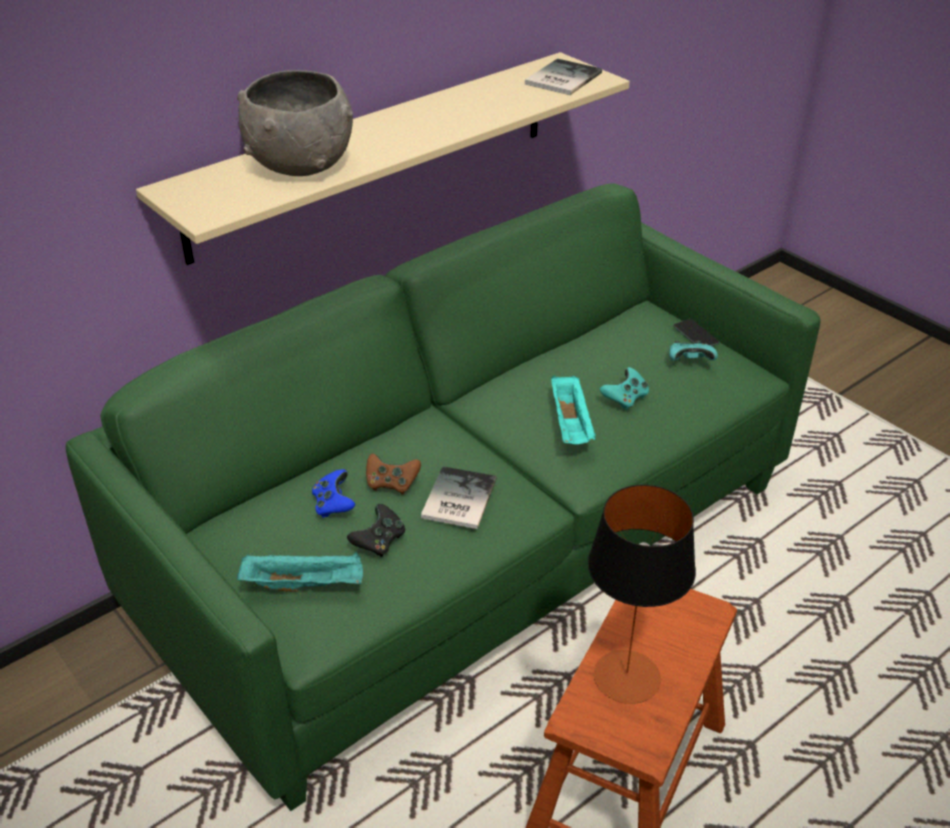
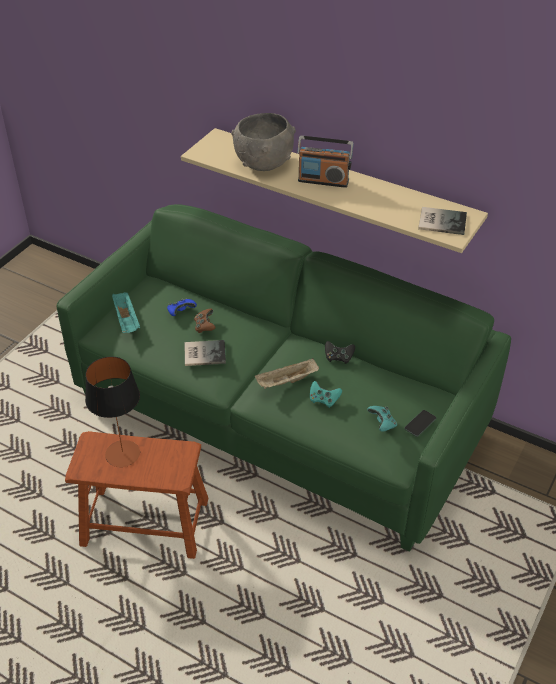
camera: 70 degrees right, 5 degrees up
(379, 542) = (162, 335): black game controller -> black game controller (338, 357)
(396, 131) = (323, 181): none -> radio
(571, 424) = (286, 382): turquoise tray -> beige tray

